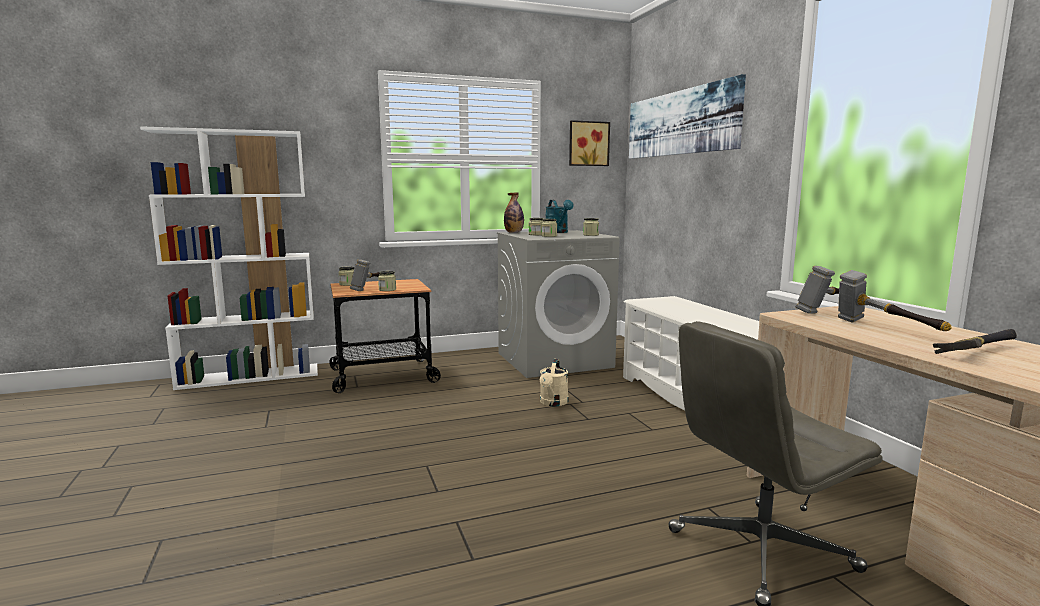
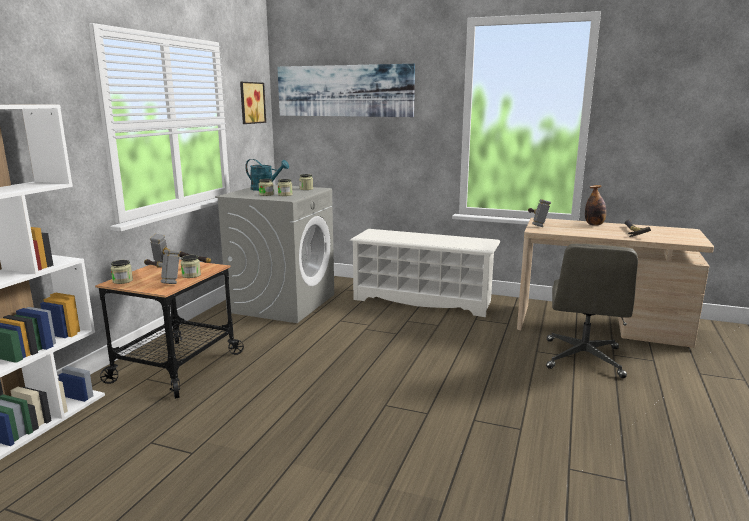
camera: 50 degrees left, 5 degrees up
(514, 232) = (234, 194): bottle -> bottle (594, 224)
(553, 403) = (355, 333): beige watering can -> none
(884, 329) = (584, 229): hammer -> hammer (180, 266)

